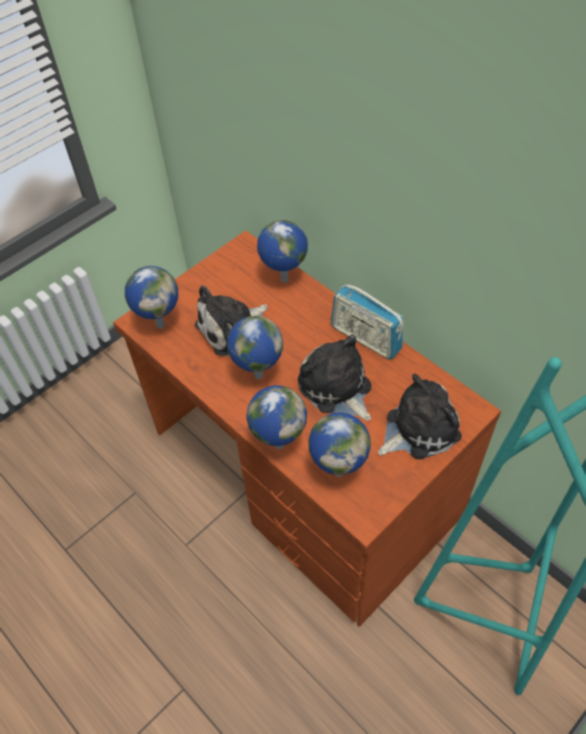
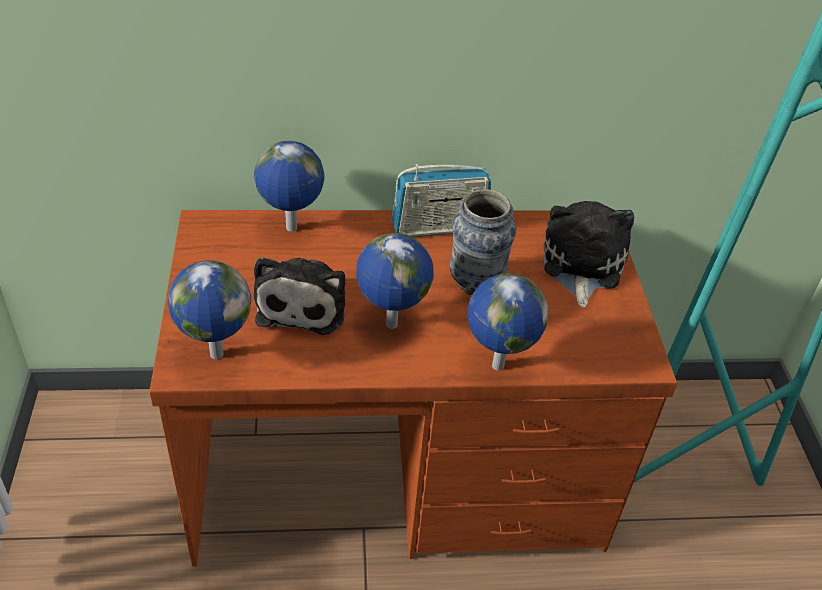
camera: 55 degrees left, 10 degrees down
(336, 388) = (475, 284): plush toy -> vase
(338, 471) = (574, 345): globe -> none

